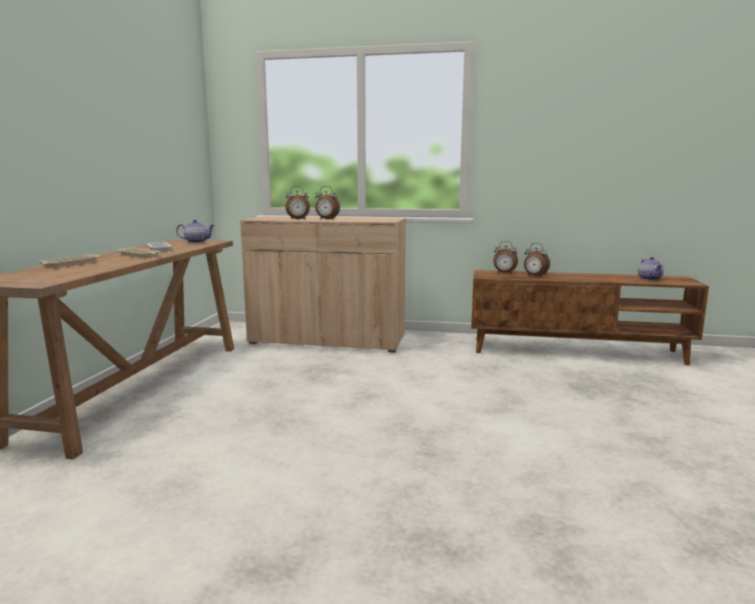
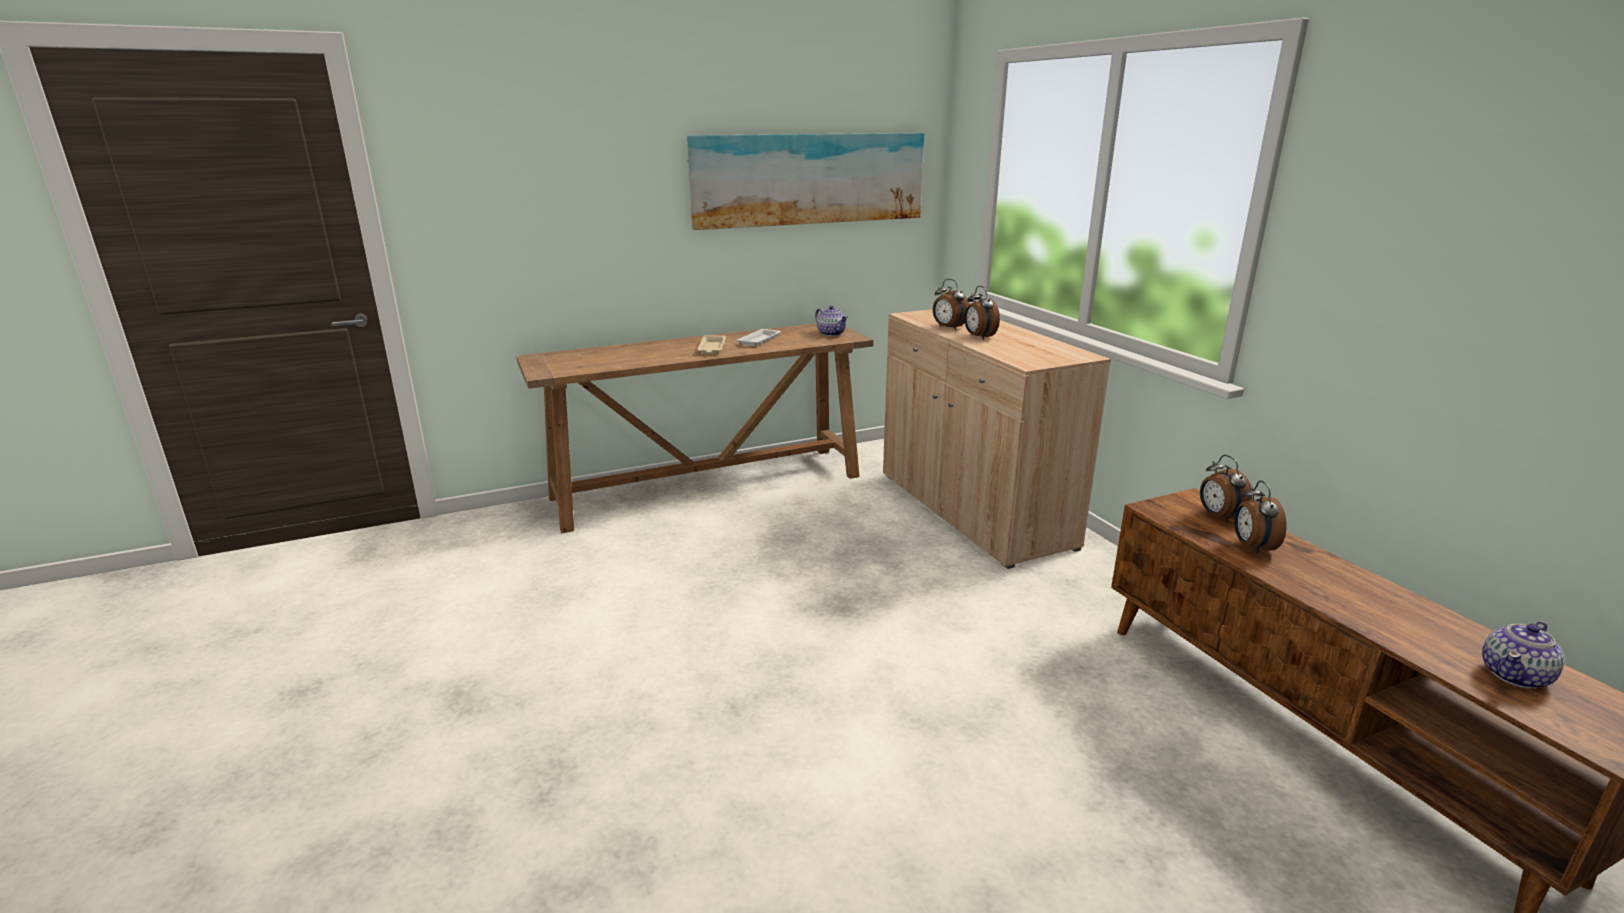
camera: 55 degrees right, 10 degrees up
(70, 264) = (635, 348): beige tray -> none
(149, 124) = (809, 179): none -> picture

